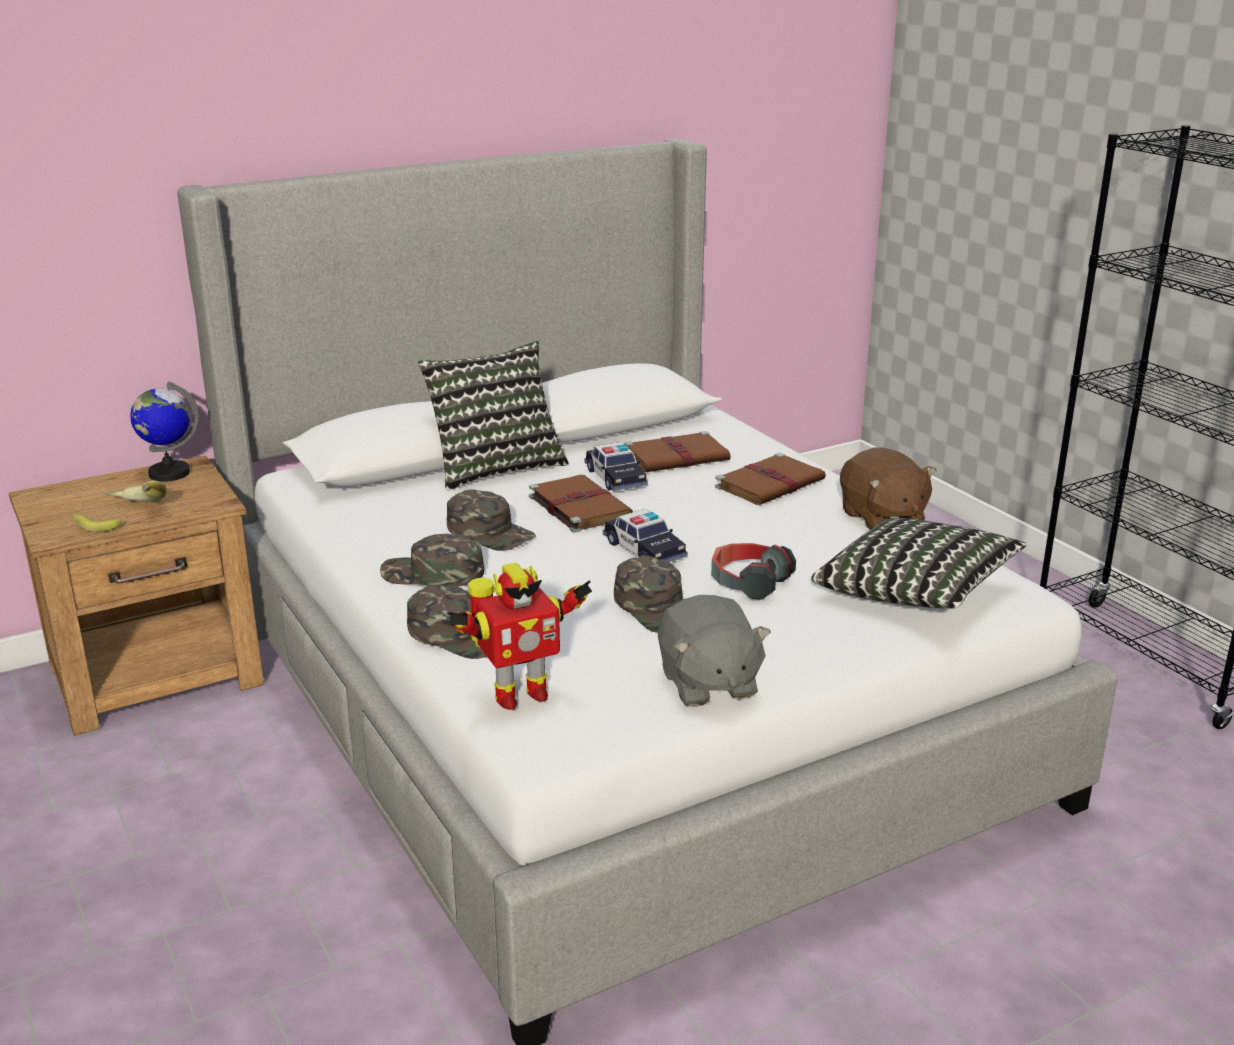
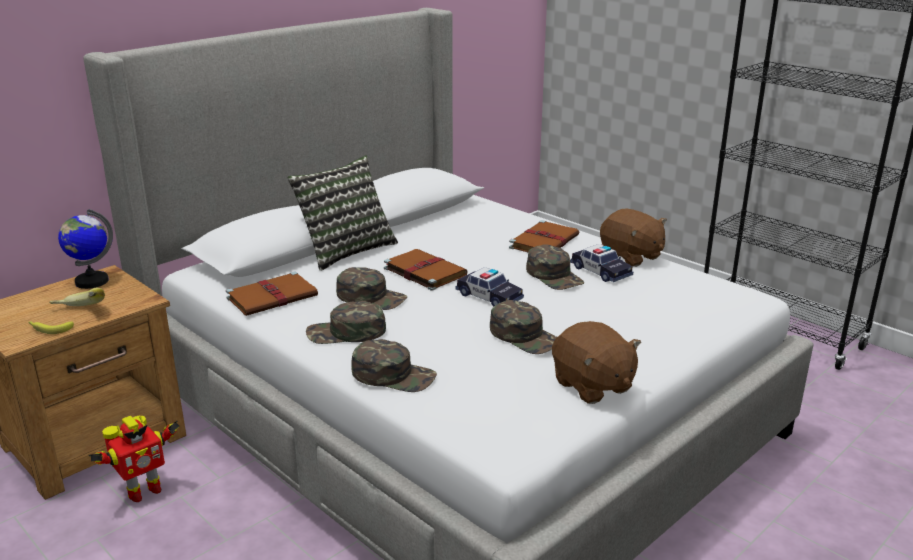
camera: 15 degrees left, 0 degrees up
(518, 695) = (467, 414): toy robot -> toy robot (143, 491)
(615, 477) = (436, 249): toy car -> toy car (600, 271)
(678, 456) = (471, 230): brown book -> brown book (273, 297)
(707, 684) = (592, 386): grey plush toy -> brown plush toy
(748, 582) = (573, 310): headphones -> none
(753, 532) = (554, 276): none -> green cap
(915, 593) = (685, 304): pillow -> none

